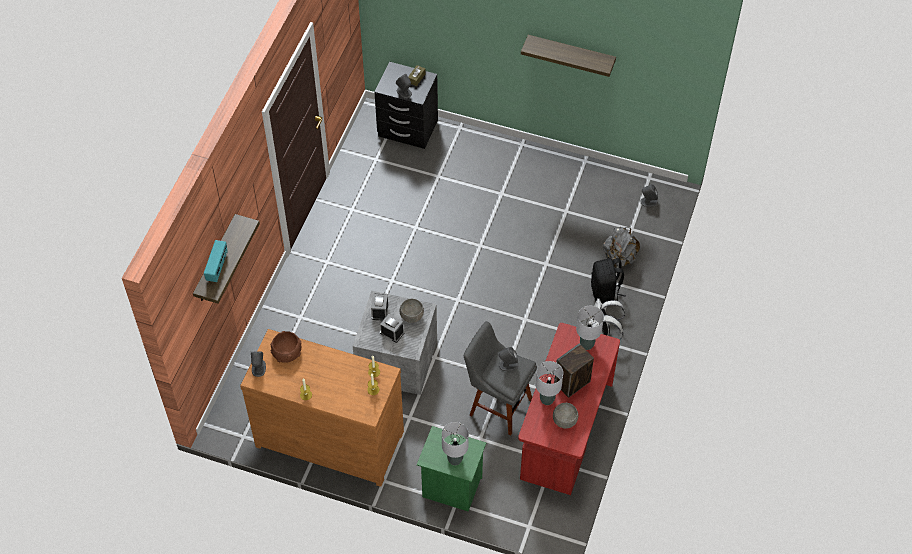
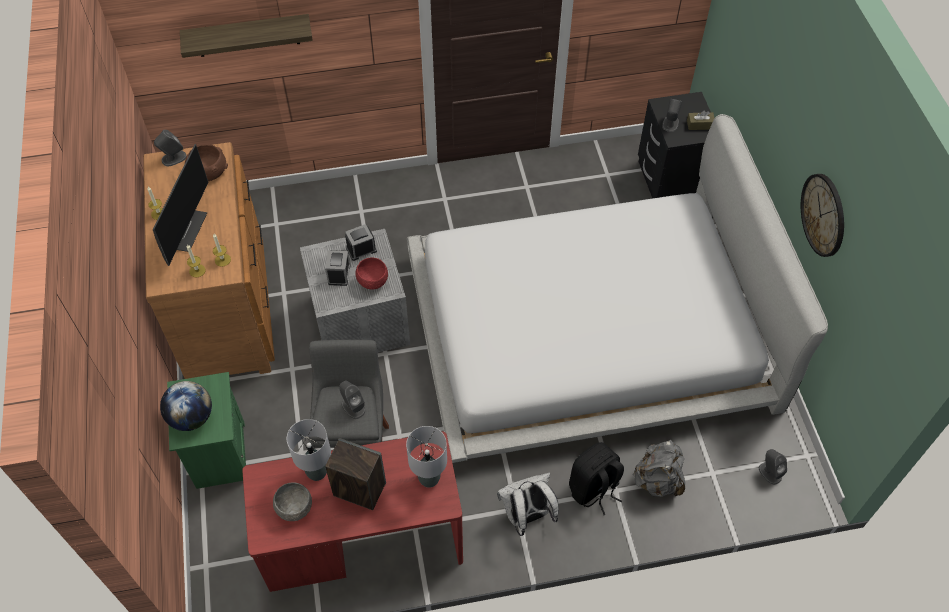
camera: 60 degrees right, 0 degrees up
(217, 267) = (225, 33): radio -> none
(331, 385) = (183, 229): none -> monitor
(412, 317) = (372, 282): grey bowl -> red bowl
(454, 459) = (191, 417): grey table lamp -> globe
(494, 235) = (590, 330): none -> white bed
(571, 54) = (823, 215): shelf -> wall clock

